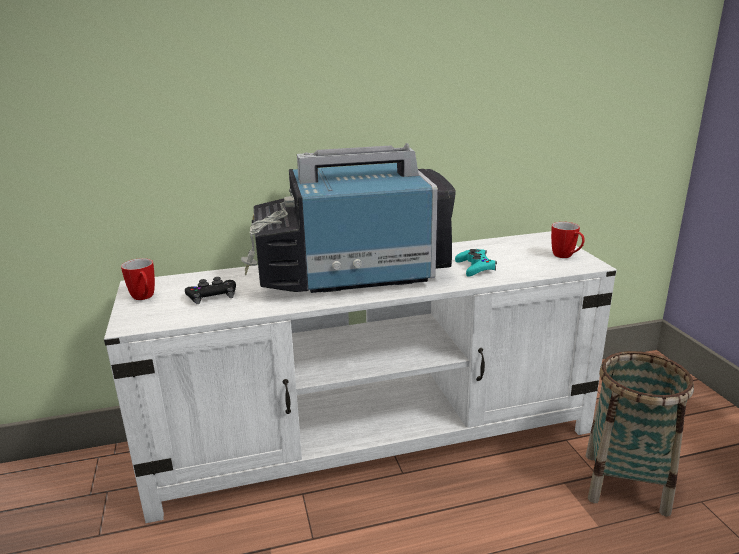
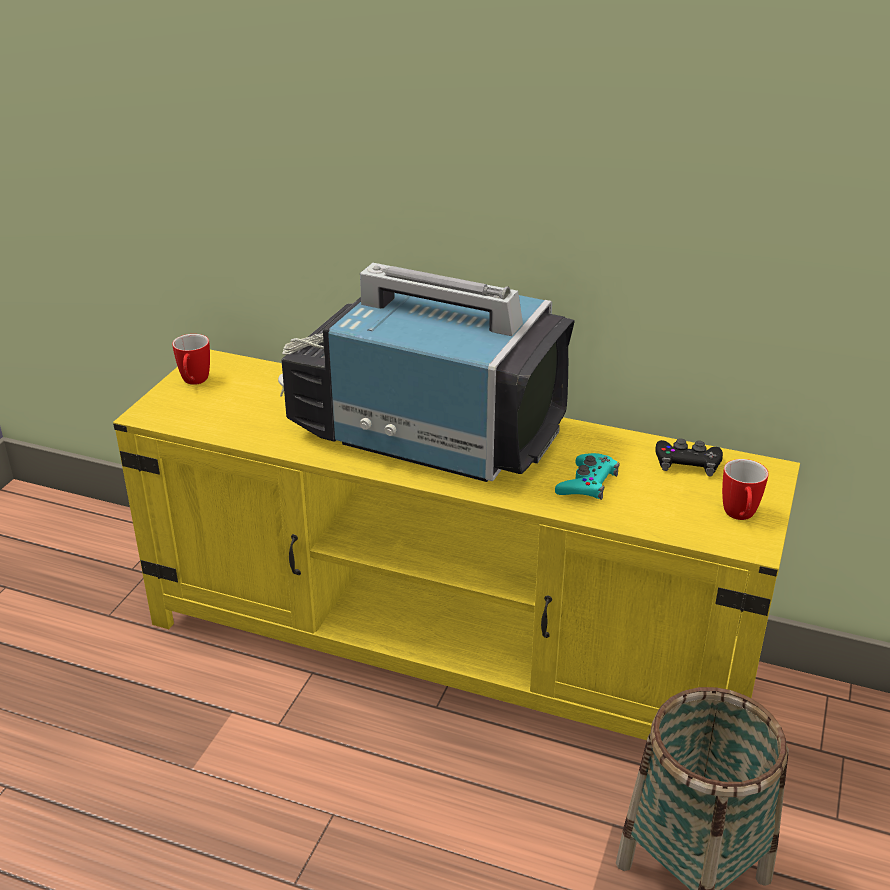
camera: 35 degrees right, 10 degrees up
(212, 296) = (254, 406): black game controller -> black game controller (687, 463)
(374, 437) = (449, 648): white tv stand -> yellow tv stand

